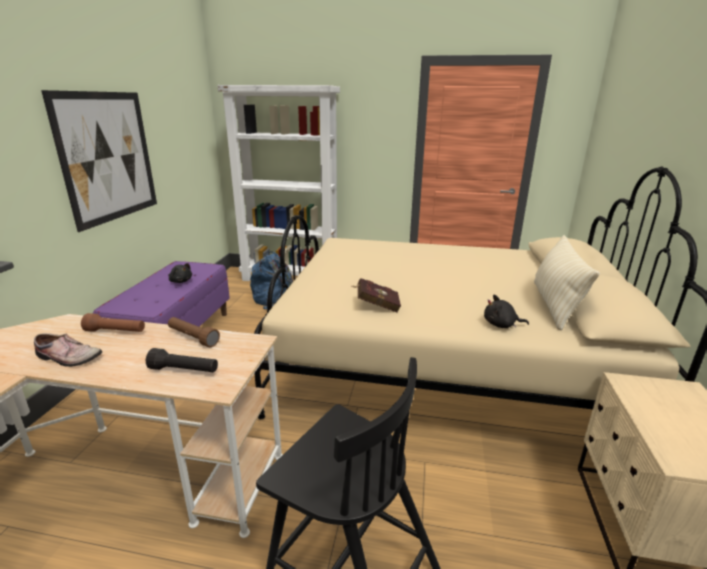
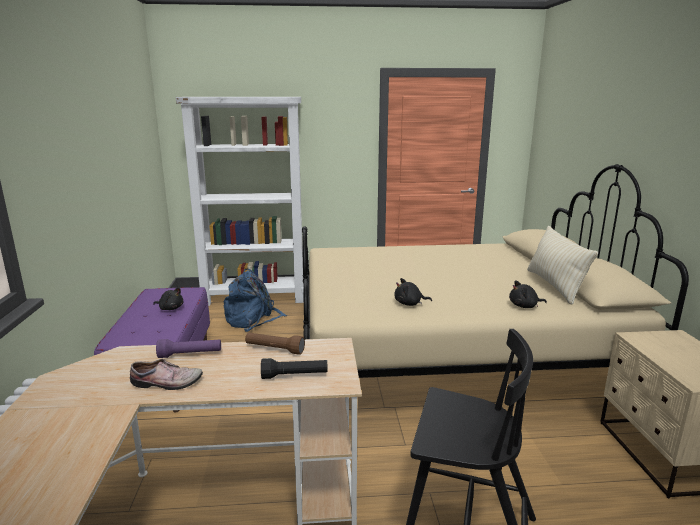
camera: 15 degrees left, 5 degrees down
(108, 157) = (94, 179): picture -> none
(116, 331) = (190, 355): brown flashlight -> purple flashlight
(375, 305) = (409, 304): red book -> black plush toy

